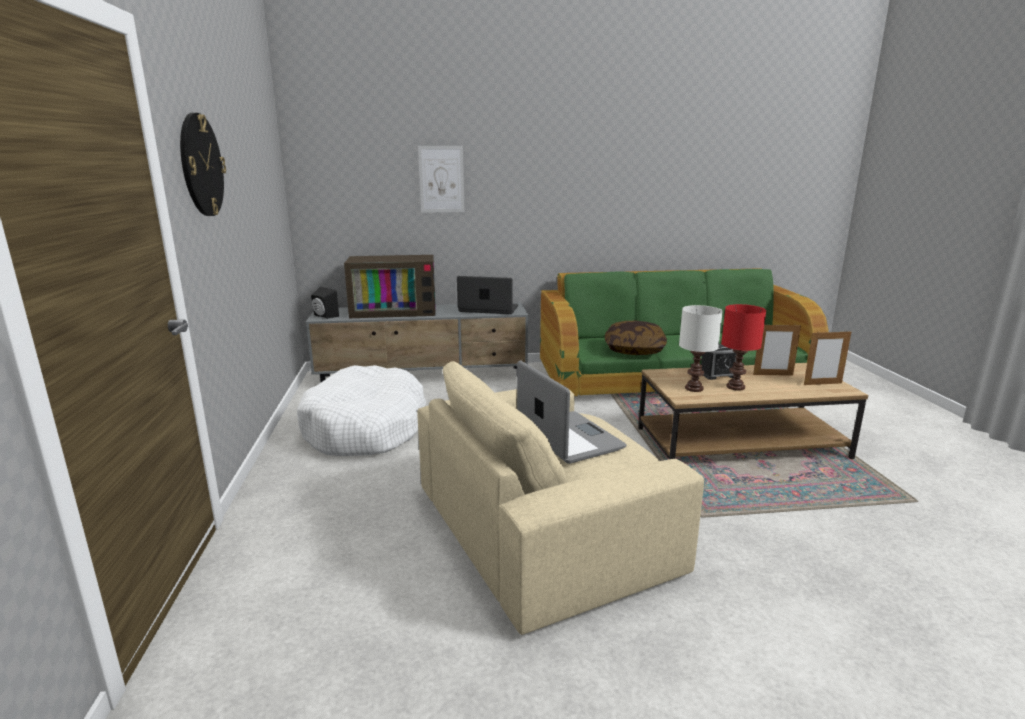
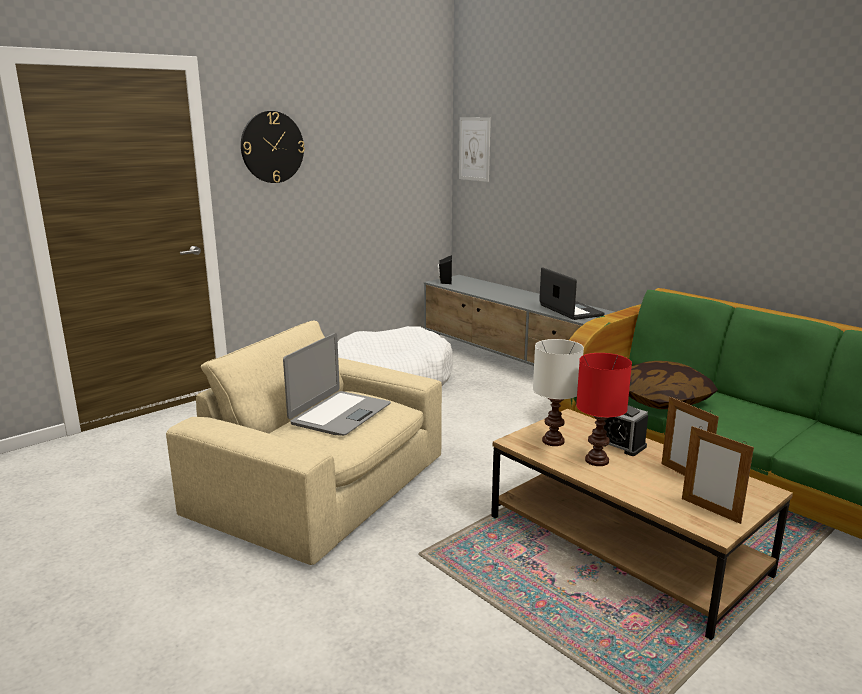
camera: 55 degrees right, 0 degrees up
(395, 311) = (499, 291): television -> none
(441, 179) = (563, 164): picture -> picture (474, 149)

